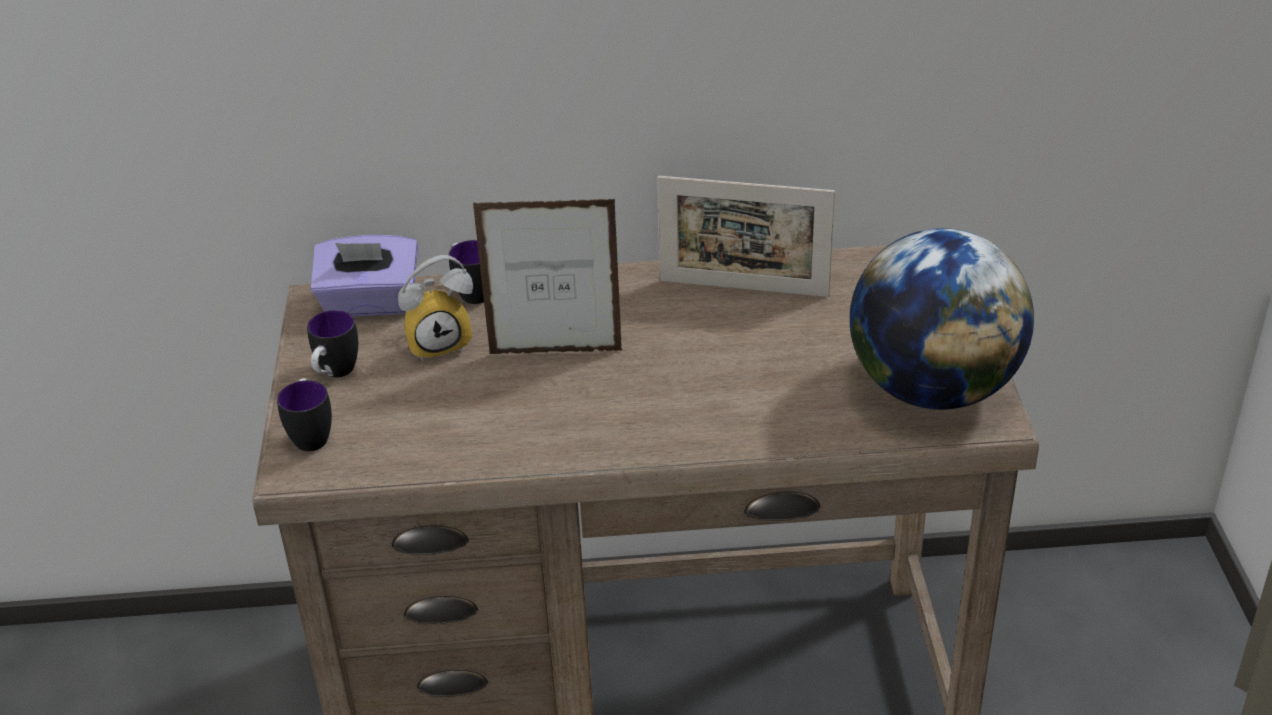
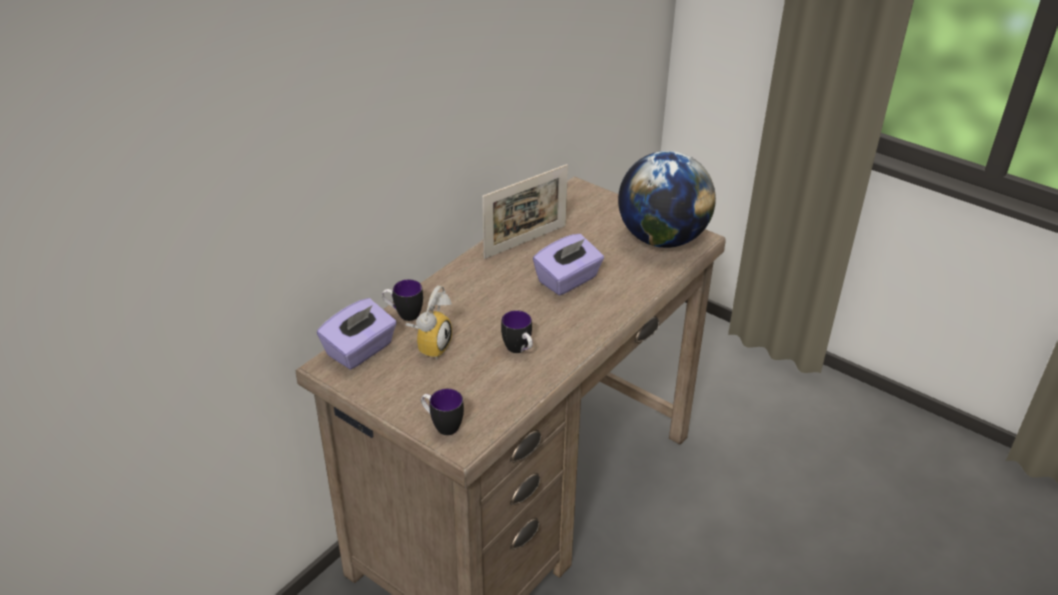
camera: 50 degrees left, 0 degrees up
(335, 374) = (403, 392): mug -> mug (519, 350)
(556, 352) = (492, 316): picture frame -> none
(714, 366) = (568, 280): none -> purple tissue box

